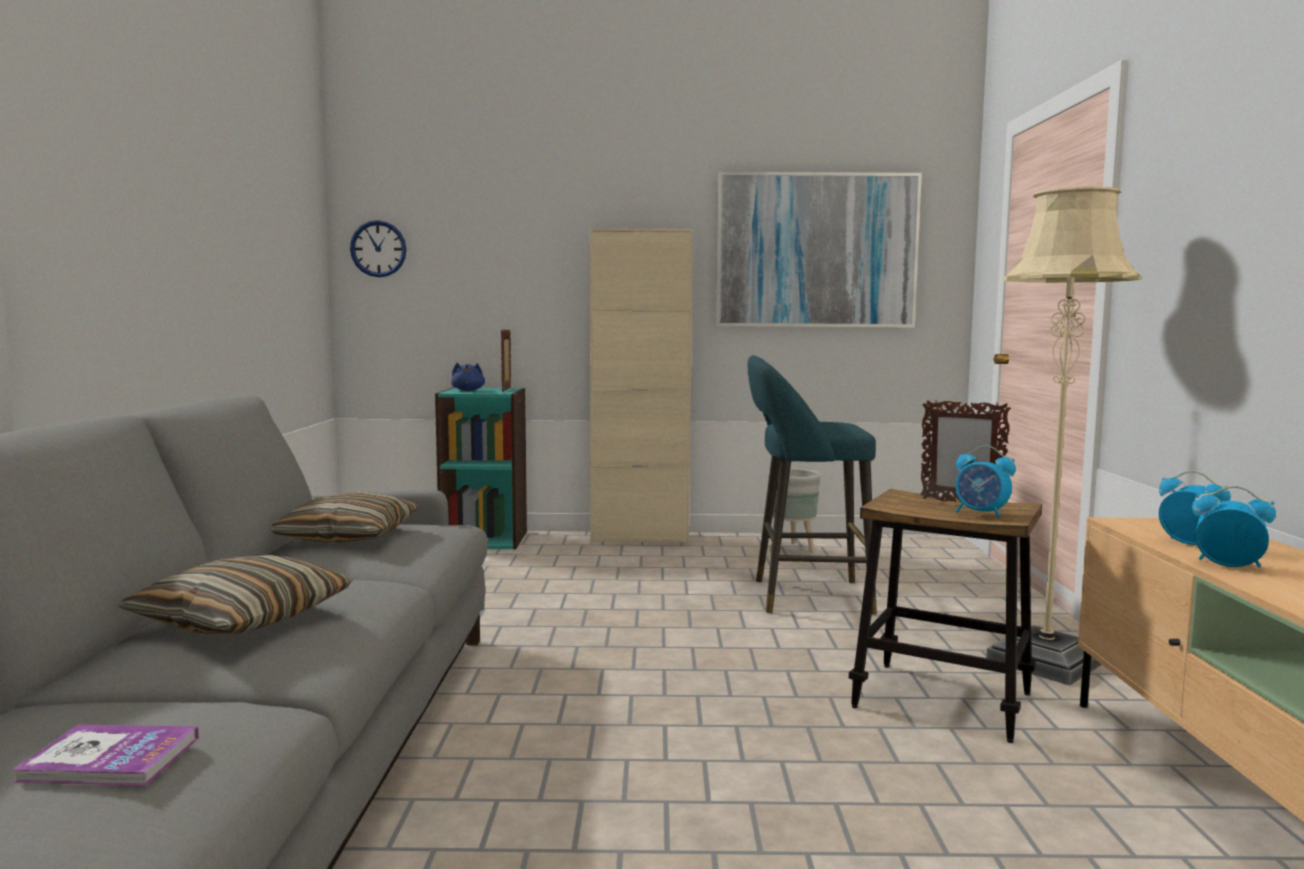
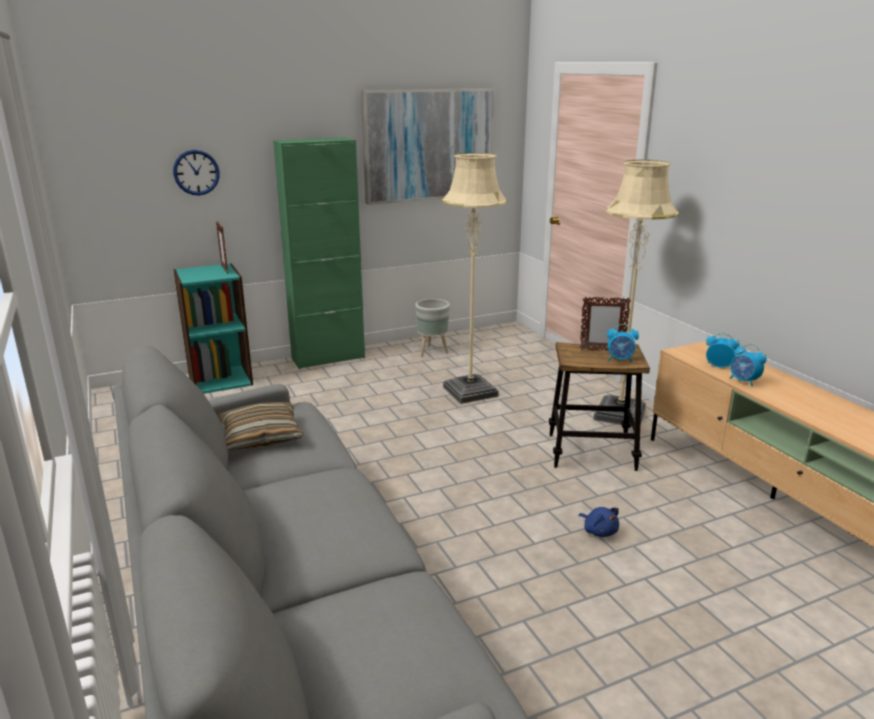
camera: 25 degrees left, 15 degrees up
(110, 759) = (401, 632): book -> none
(242, 619) = (317, 526): pillow -> none
(378, 249) = (92, 162): wall clock -> wall clock (196, 172)
(468, 390) = (197, 275): blue plush toy -> blue plush toy (599, 531)
(640, 538) = (328, 358): beige cabinet -> green cabinet
(803, 596) = (470, 391): turquoise stool -> beige floor lamp
(1227, 565) = (744, 381): alarm clock -> alarm clock turned 135 degrees counterclockwise

